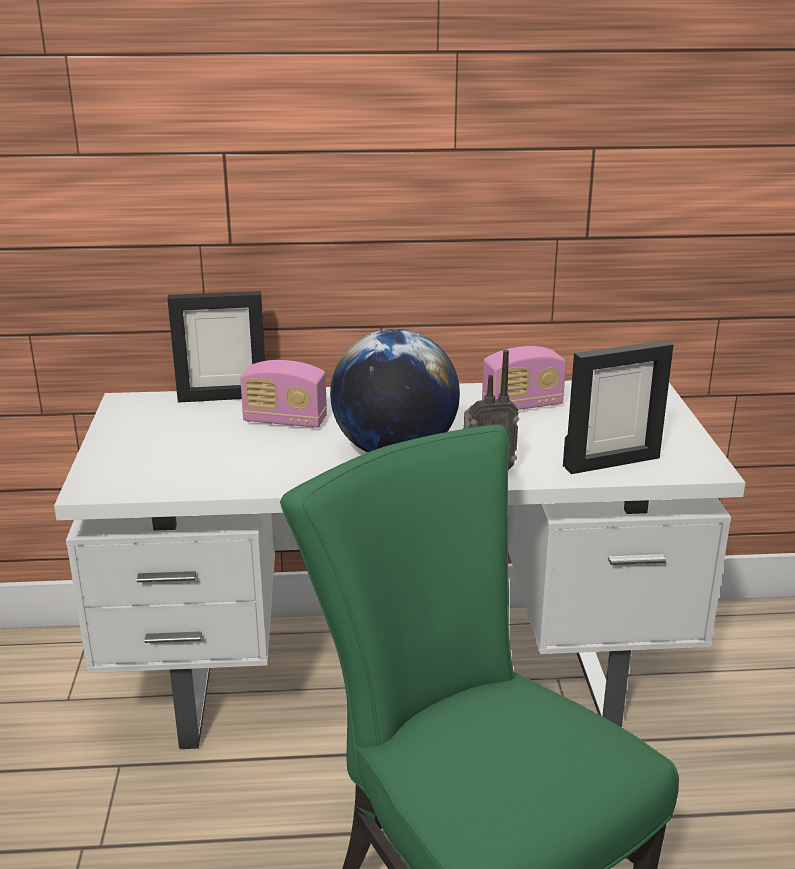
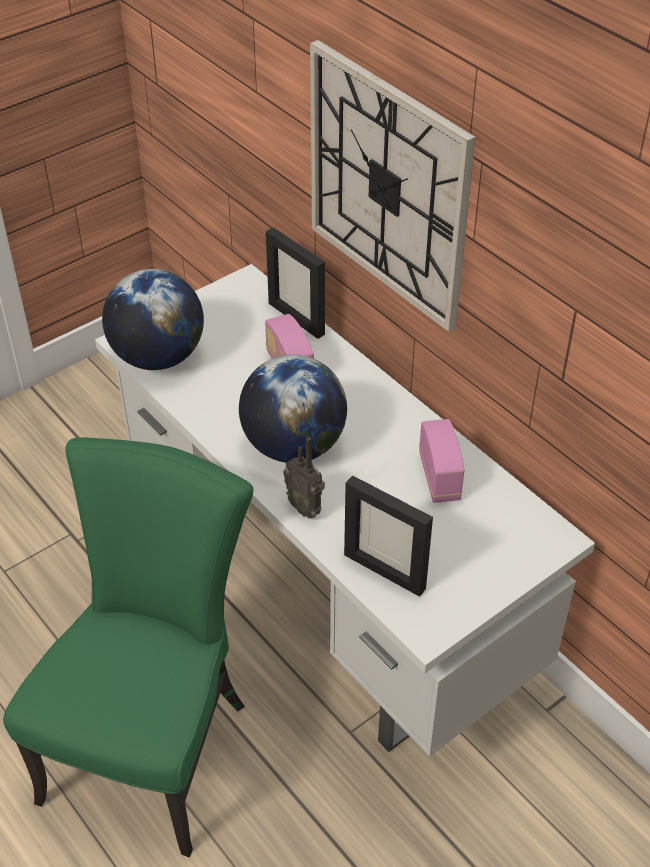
camera: 55 degrees right, 20 degrees up
(152, 478) = (158, 357): none -> globe
(330, 150) = (388, 186): none -> wall clock
(522, 405) = (439, 477): radio -> radio turned 135 degrees counterclockwise

